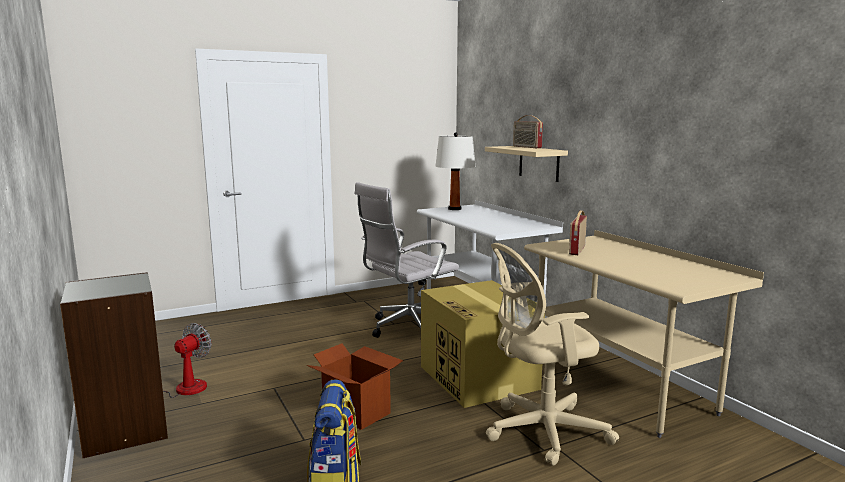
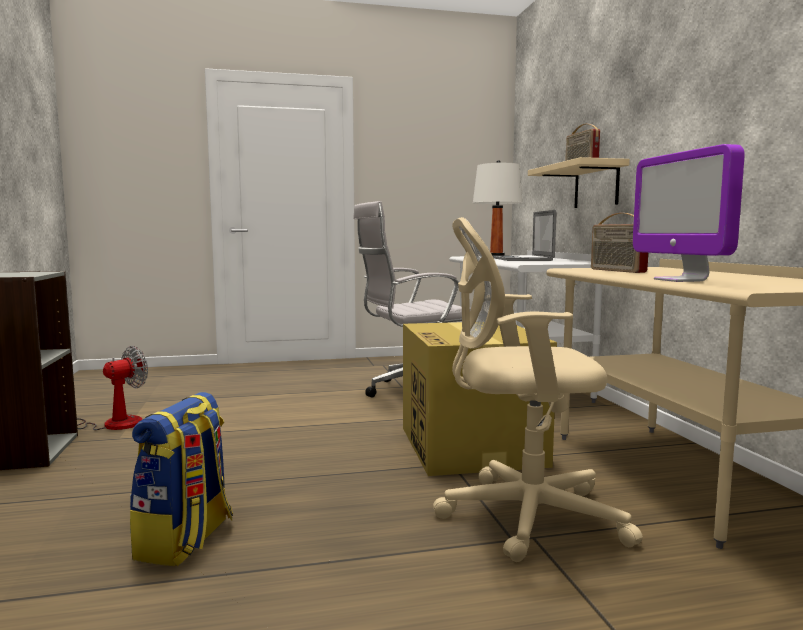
camera: 15 degrees right, 5 degrees down
(357, 411) = (285, 465): cardboard box -> none
(482, 218) = (521, 259): none -> laptop
(576, 250) = (616, 271): radio -> radio turned 60 degrees counterclockwise
(631, 272) = (680, 280): none -> monitor

